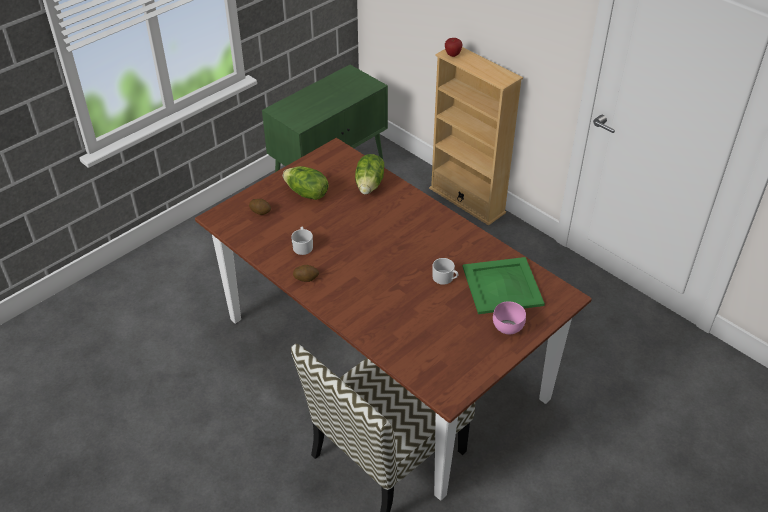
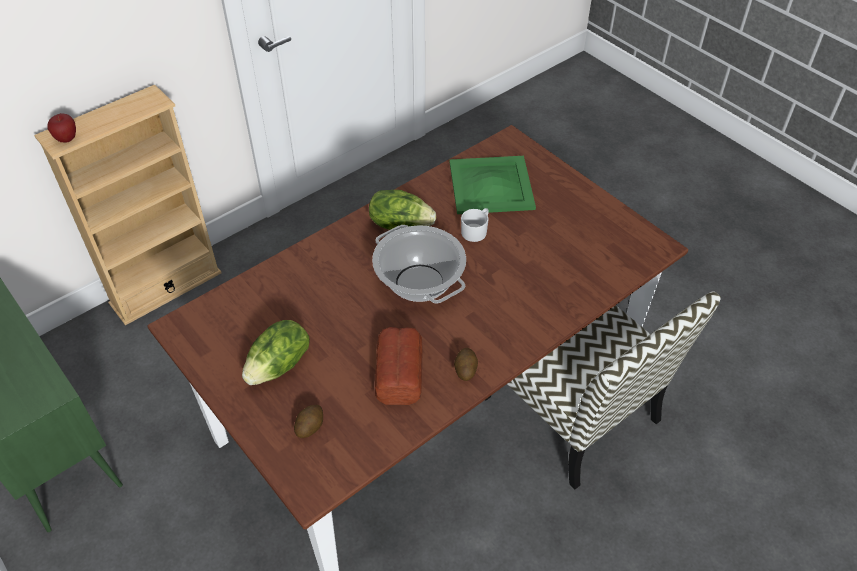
camera: 85 degrees left, 5 degrees up
(302, 246) = (398, 372): white mug -> bread
(370, 185) = (279, 290): lettuce -> lettuce (400, 224)
(384, 250) = (419, 283): none -> cooking pot
(507, 328) = (557, 190): pink bowl -> none

